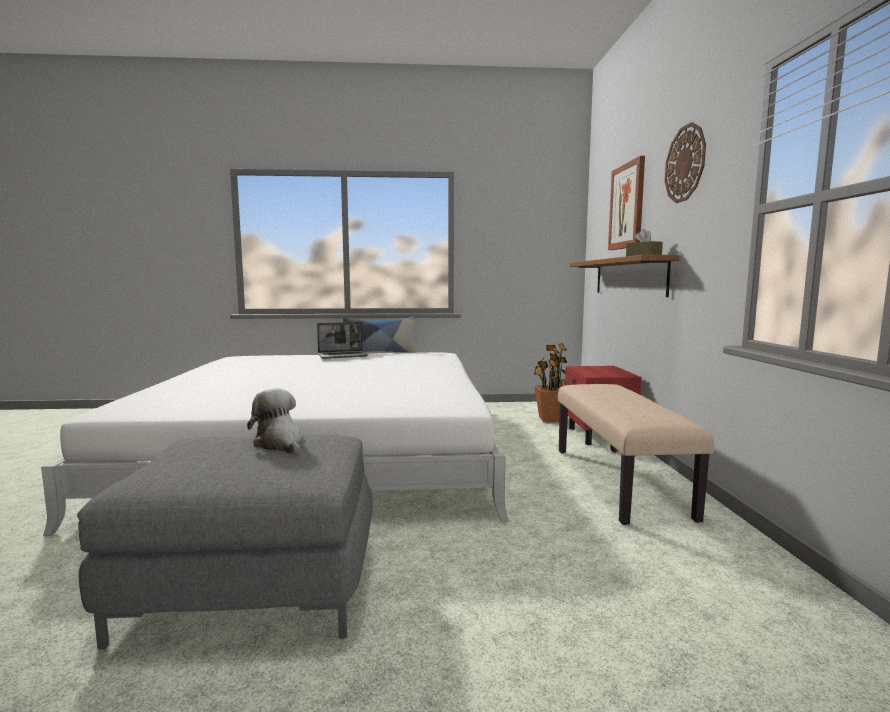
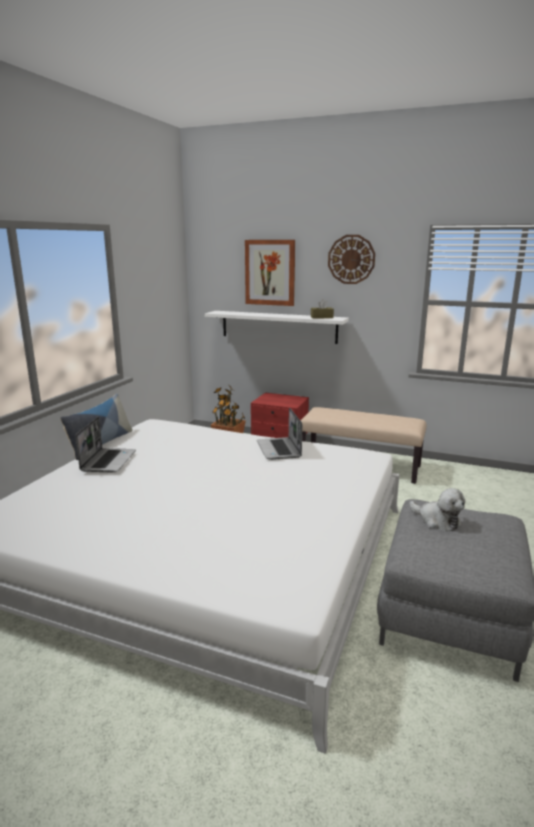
camera: 65 degrees left, 10 degrees up
(280, 444) = (437, 520): plush toy -> plush toy turned 120 degrees counterclockwise
(429, 382) = (279, 450): none -> laptop
(628, 277) = (278, 326): brown shelf -> white shelf

